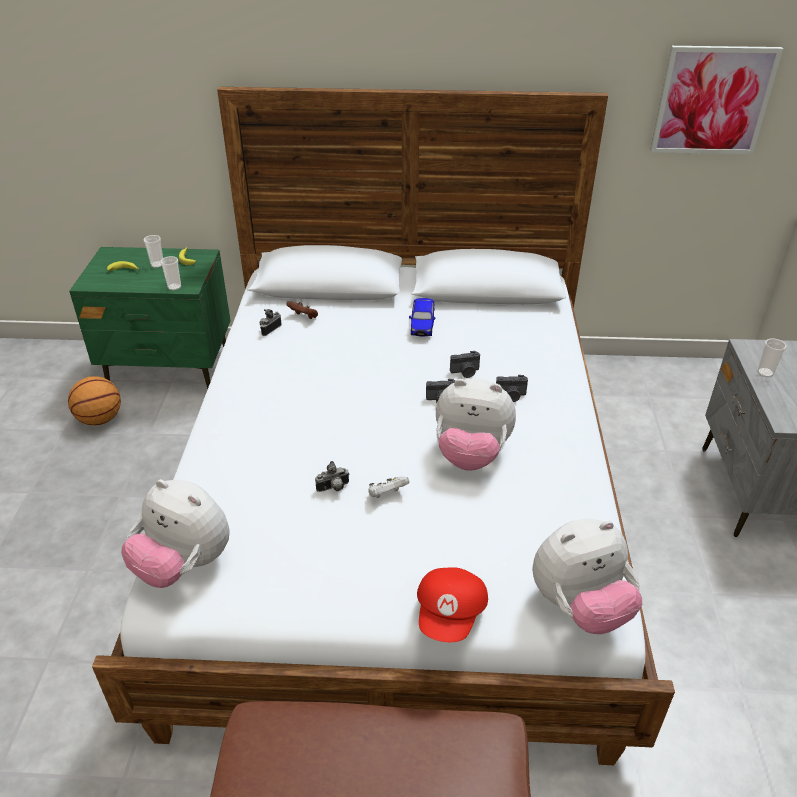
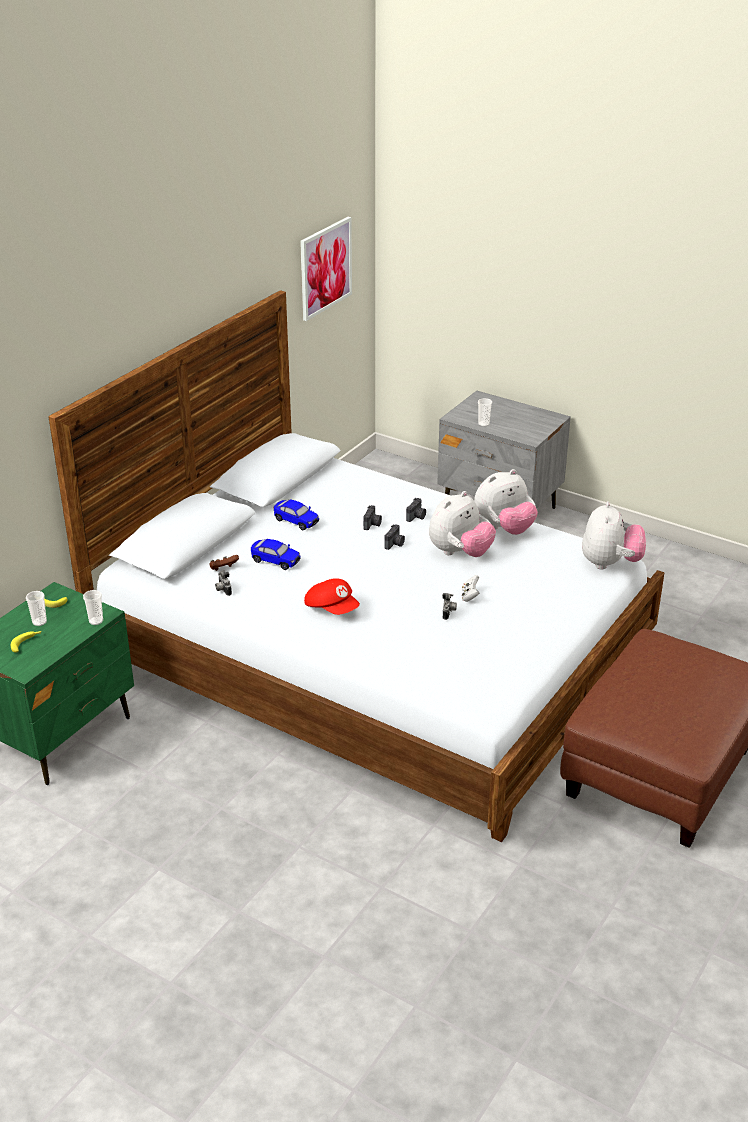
camera: 60 degrees left, 5 degrees down
(100, 420) = (92, 800): basketball -> none
(184, 565) = (469, 692): plush toy -> plush toy (504, 529)
(341, 339) = (275, 561): none -> toy car
(451, 614) = (585, 605): red cap -> red cap (332, 608)

